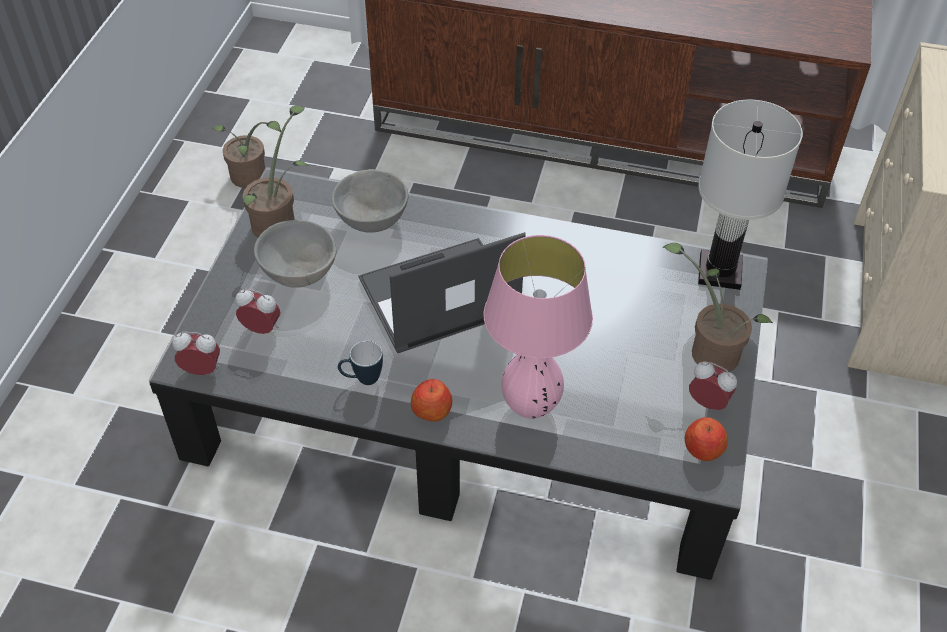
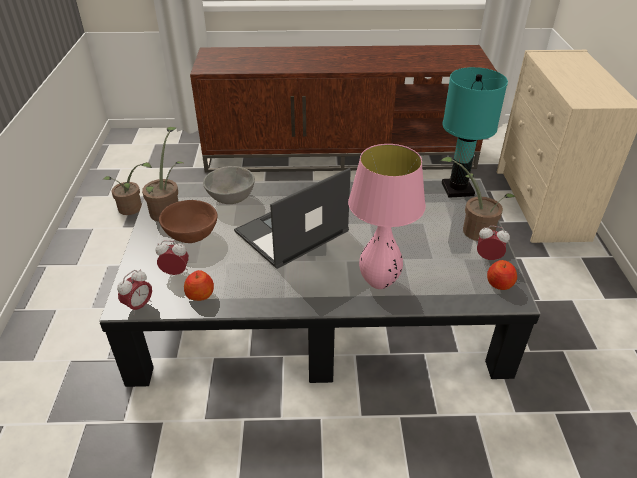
camera: 15 degrees left, 10 degrees down
(202, 370) = (139, 306): alarm clock -> alarm clock turned 135 degrees clockwise
(299, 272) = (192, 235): grey bowl -> brown bowl
(362, 379) = (258, 289): mug -> none
(432, 410) = (314, 298): apple -> apple (200, 294)
(720, 271) = (457, 189): white table lamp -> turquoise table lamp

